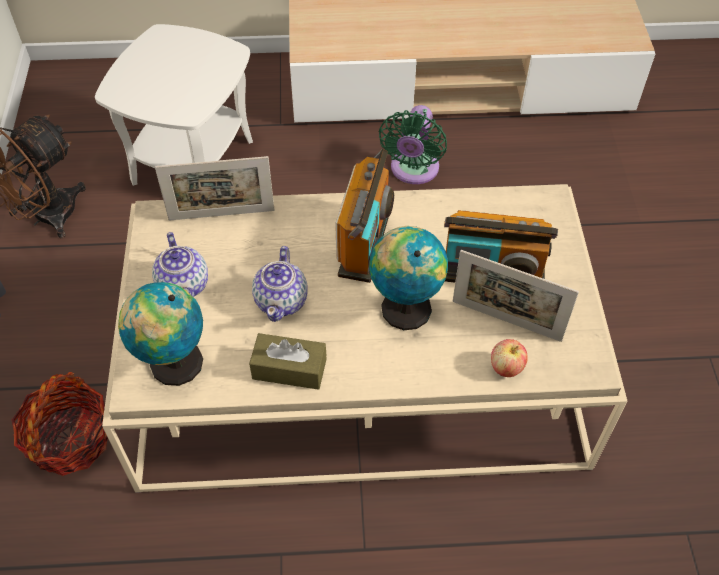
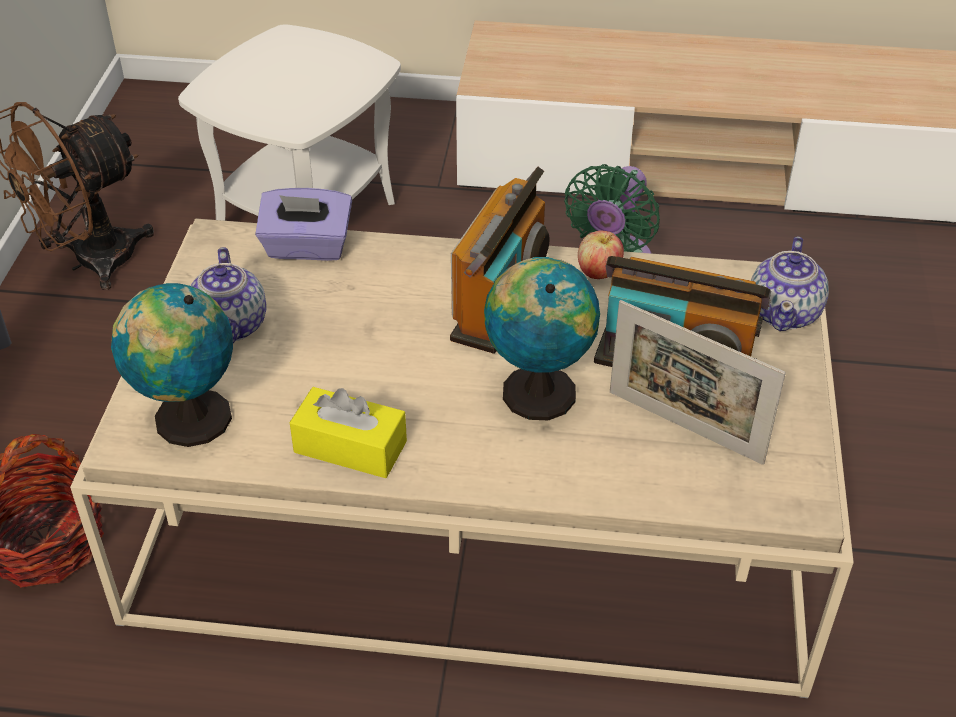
camera: 10 degrees right, 10 degrees down
(221, 215) = (307, 247): picture frame -> purple tissue box
(282, 300) = (362, 360): teapot -> teapot (785, 312)
(289, 369) = (350, 447): brown tissue box -> yellow tissue box
(506, 368) = (671, 488): apple -> apple (598, 272)

